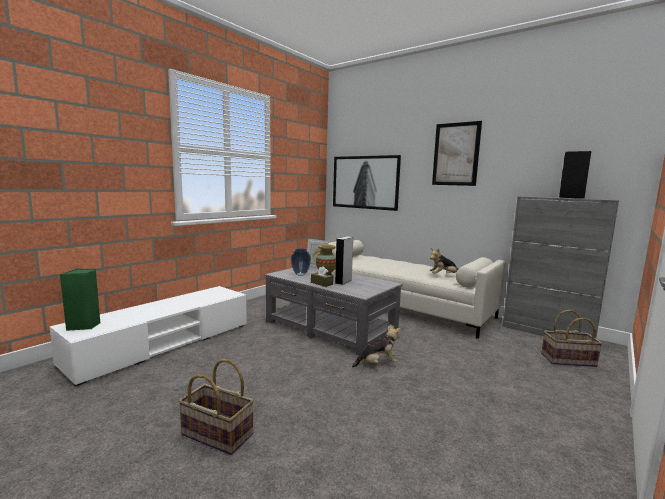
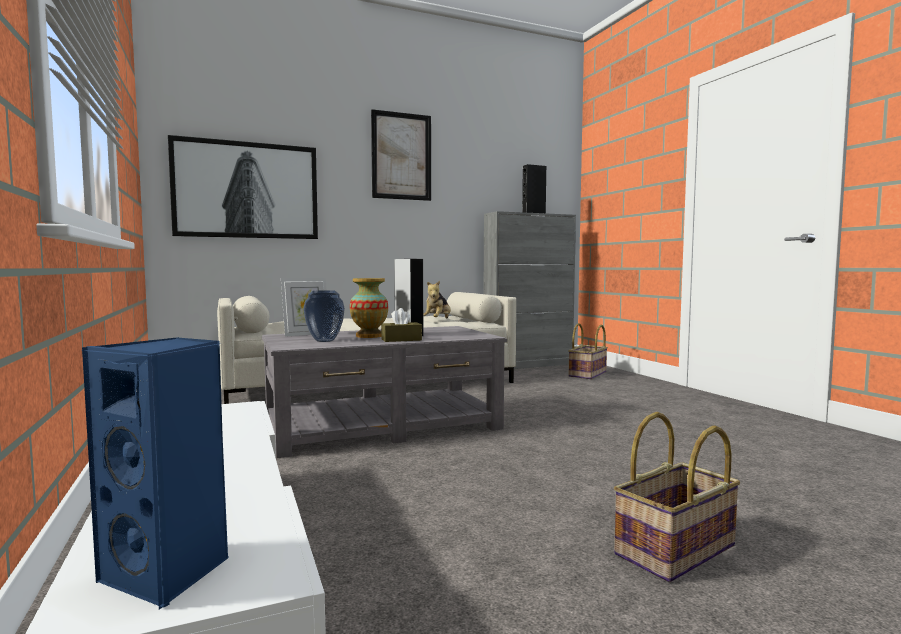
camera: 60 degrees left, 5 degrees down
(84, 326) = (169, 573): green speaker -> blue speaker
(377, 364) = (532, 427): plush toy -> none

